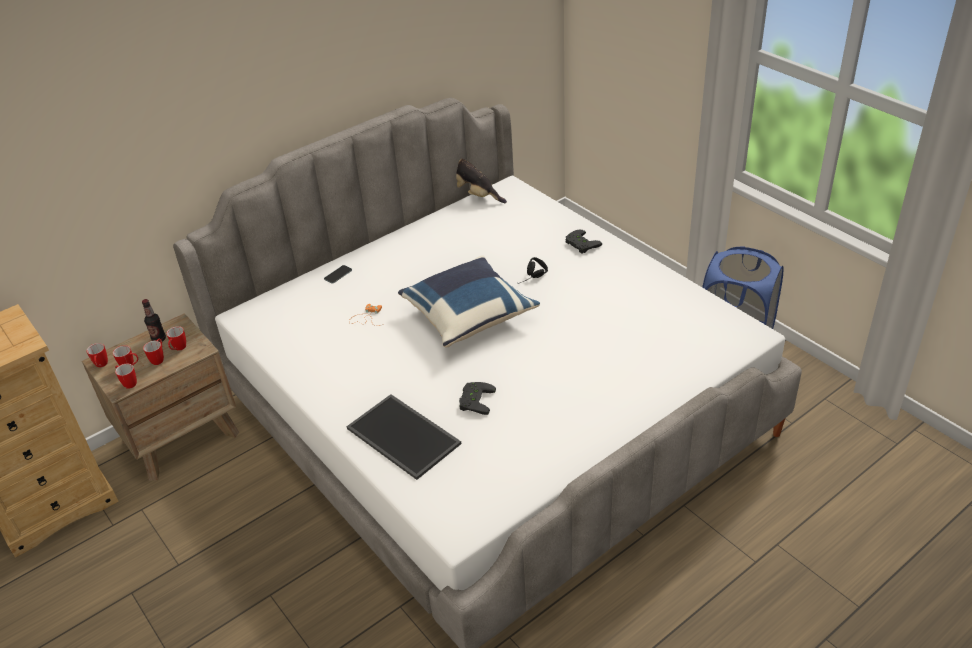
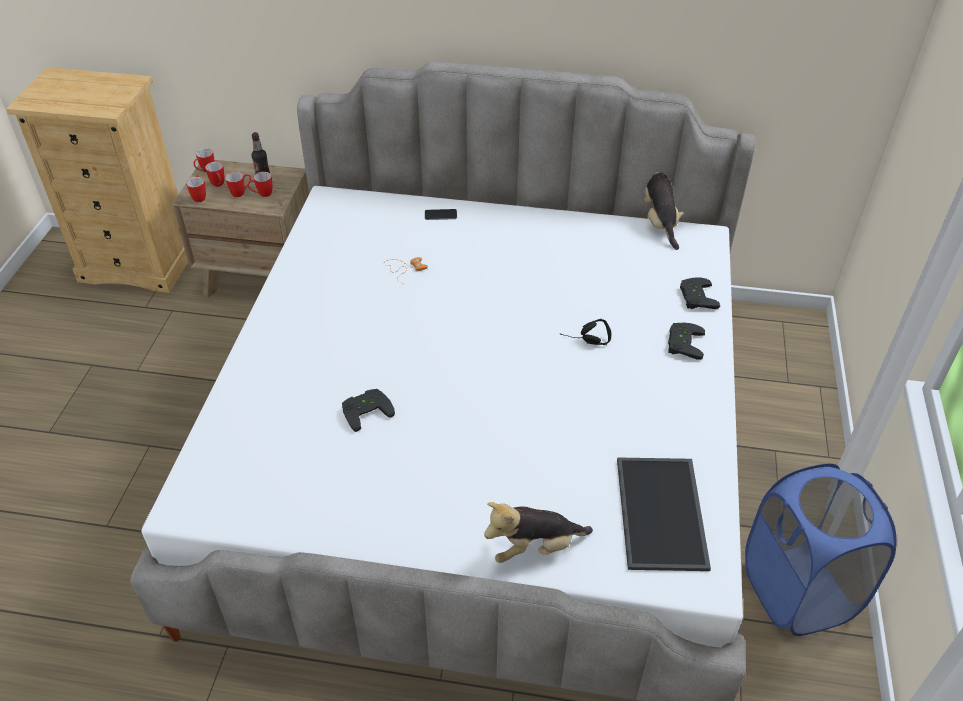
camera: 45 degrees right, 5 degrees up
(405, 435) = (276, 393): tray -> tray (663, 514)
(468, 316) = (478, 331): blue pillow -> none
(552, 219) = (695, 297): none -> black game controller
(664, 385) = (534, 547): none -> plush toy

